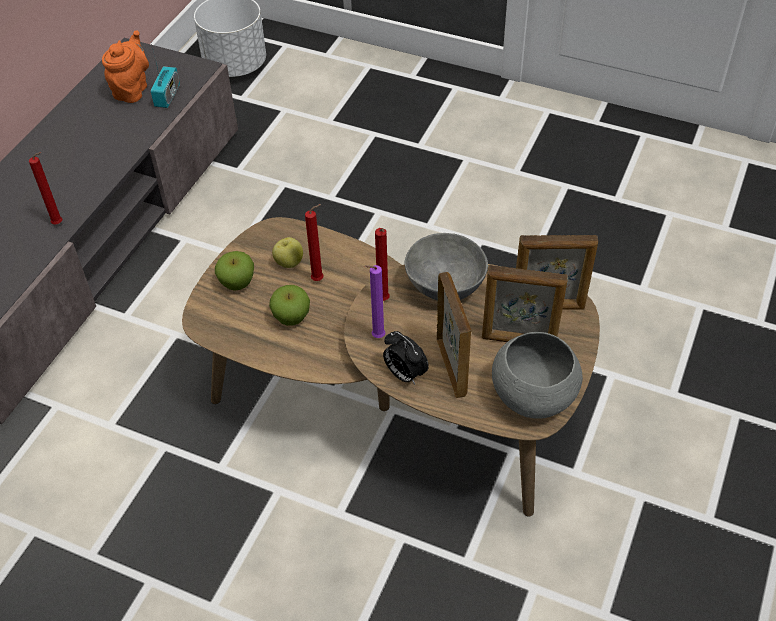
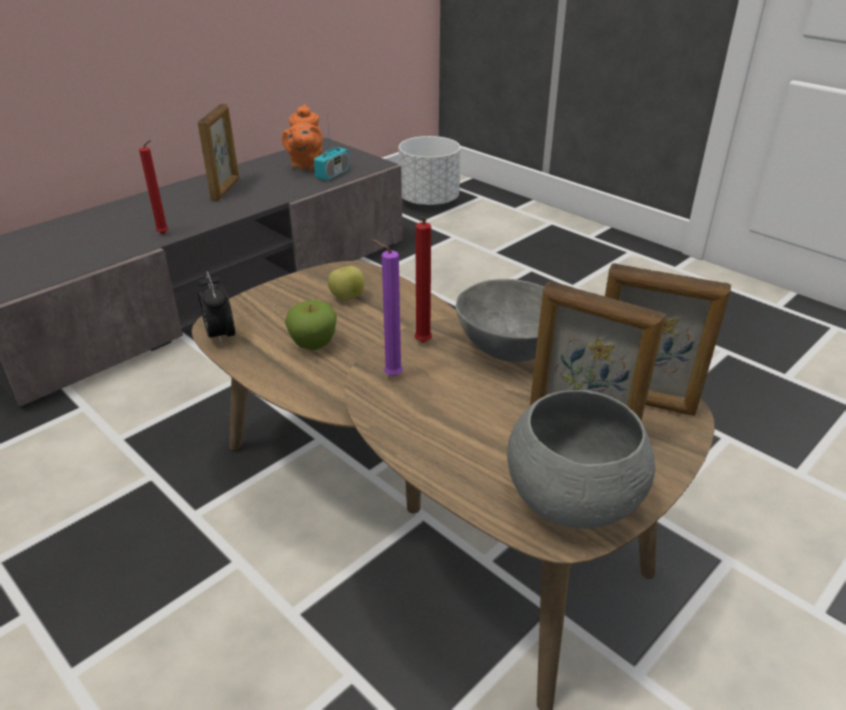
camera: 20 degrees right, 15 degrees down
(132, 89) = (306, 166): orange teapot -> orange teapot turned 150 degrees clockwise
(237, 284) = (279, 303): apple -> none
(319, 279) = (370, 319): red candle -> none
(404, 374) = (400, 423): alarm clock -> alarm clock (220, 336)
(452, 367) = (469, 432): picture frame -> picture frame (226, 189)

